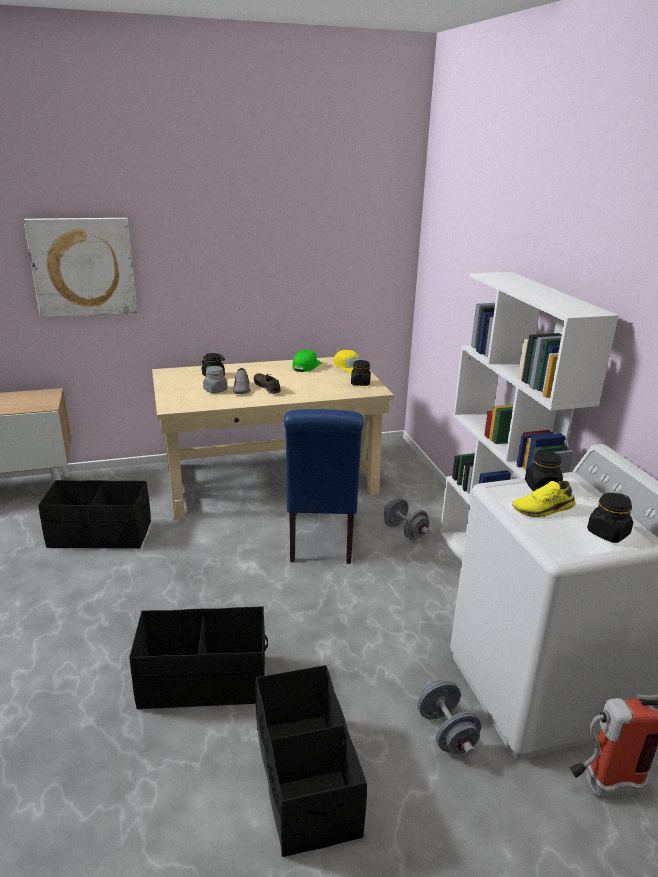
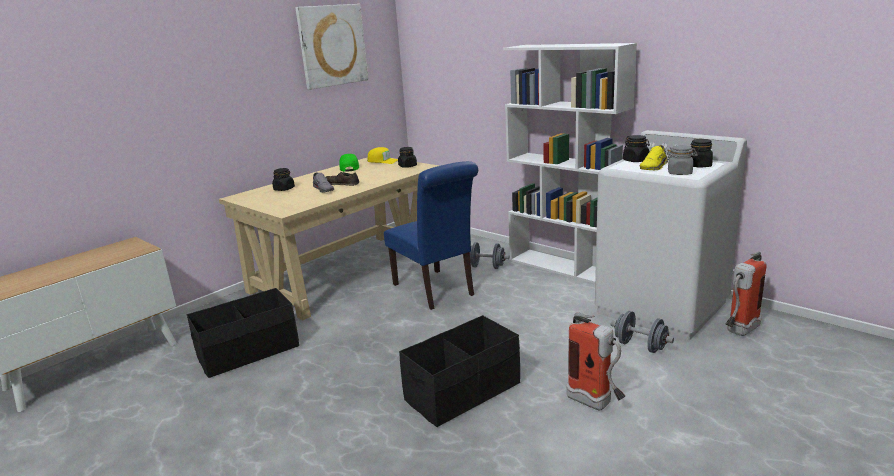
camera: 30 degrees left, 5 degrees down
(83, 267) = (140, 107): picture -> picture (332, 45)
(215, 390) = (303, 195): grey jar -> grey jar (680, 173)
(305, 780) = (596, 404): black storage box -> fire extinguisher

